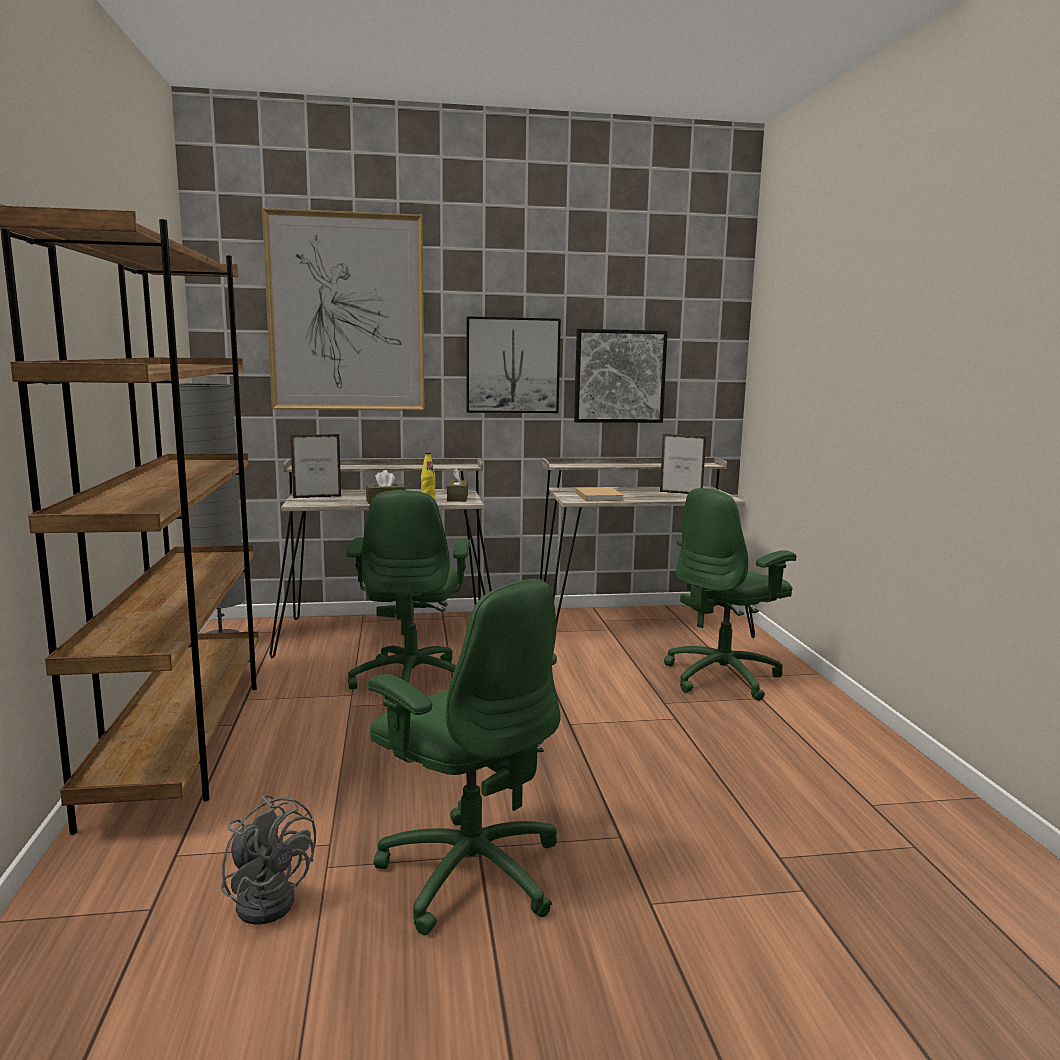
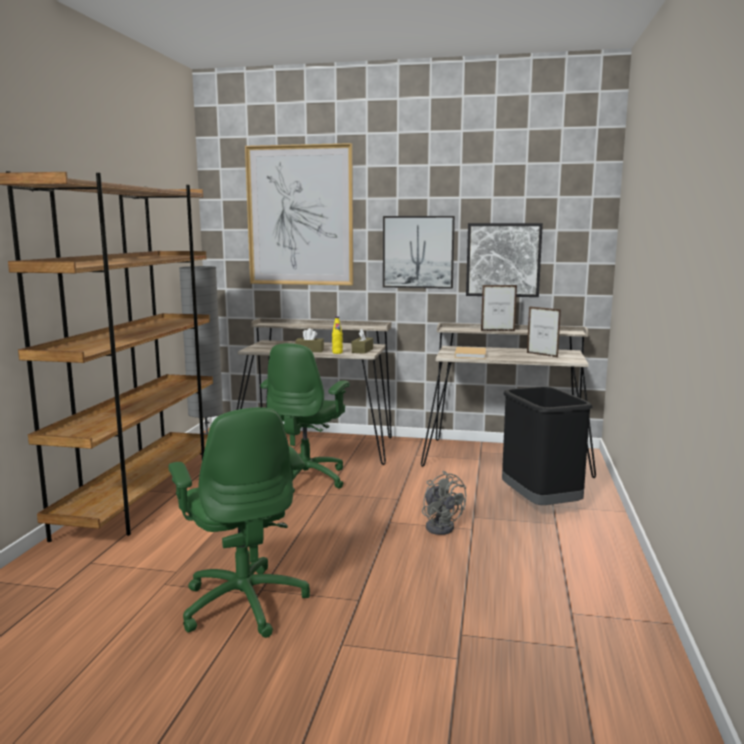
camera: 20 degrees right, 0 degrees up
(269, 898) = (121, 595): grey fan -> grey fan (441, 526)
(317, 497) = (269, 345): picture frame -> picture frame (498, 331)
(723, 677) = (539, 504): green office chair -> black trash can

